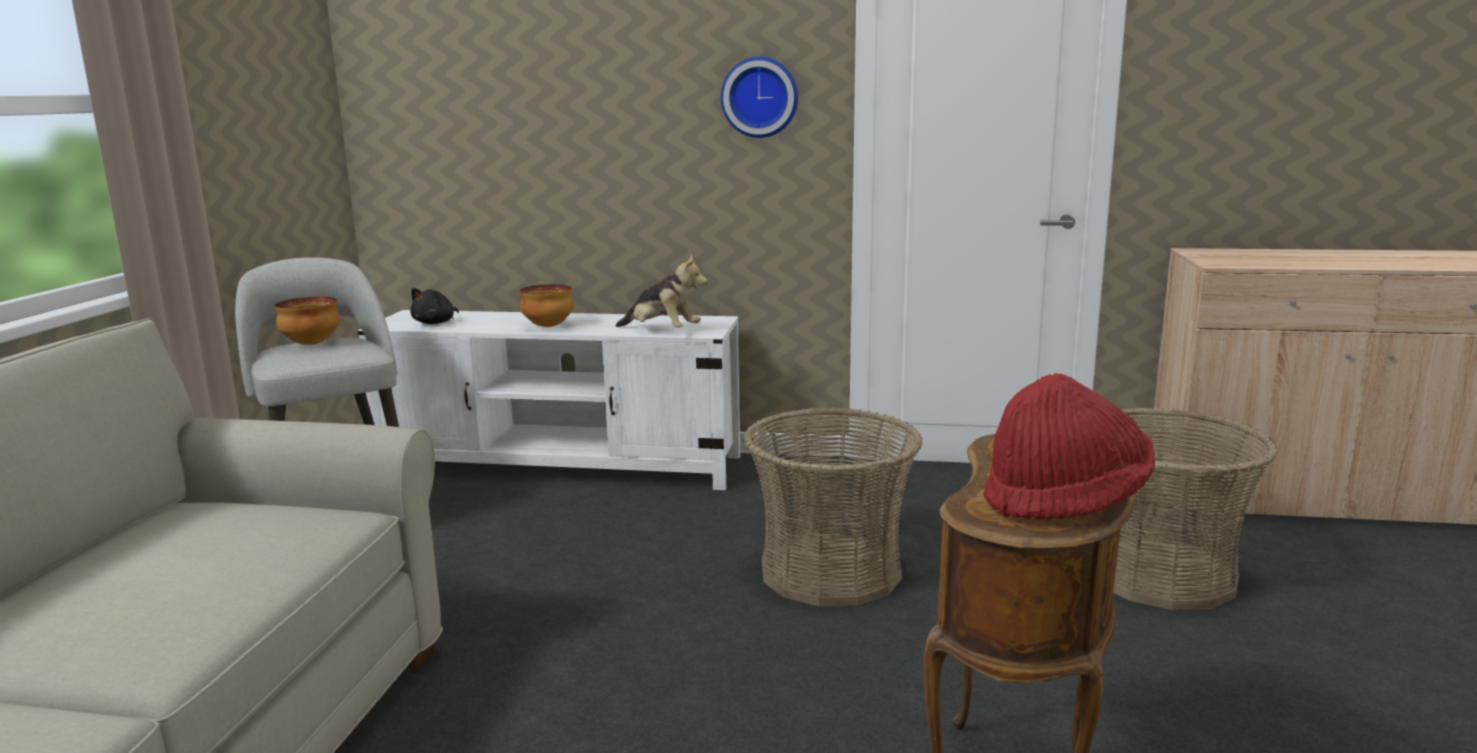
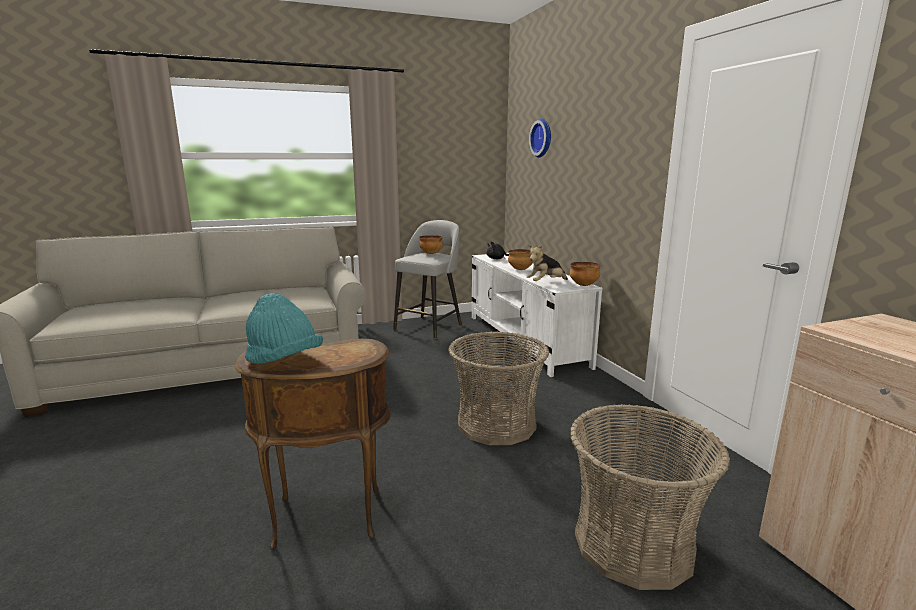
camera: 60 degrees right, 0 degrees up
(662, 331) = (546, 283): plush toy -> plush toy turned 60 degrees clockwise
(712, 319) = (584, 285): none -> bowl
(760, 97) = (628, 158): wall clock -> wall clock (543, 138)
(1065, 500) = (284, 361): red hat -> turquoise hat

